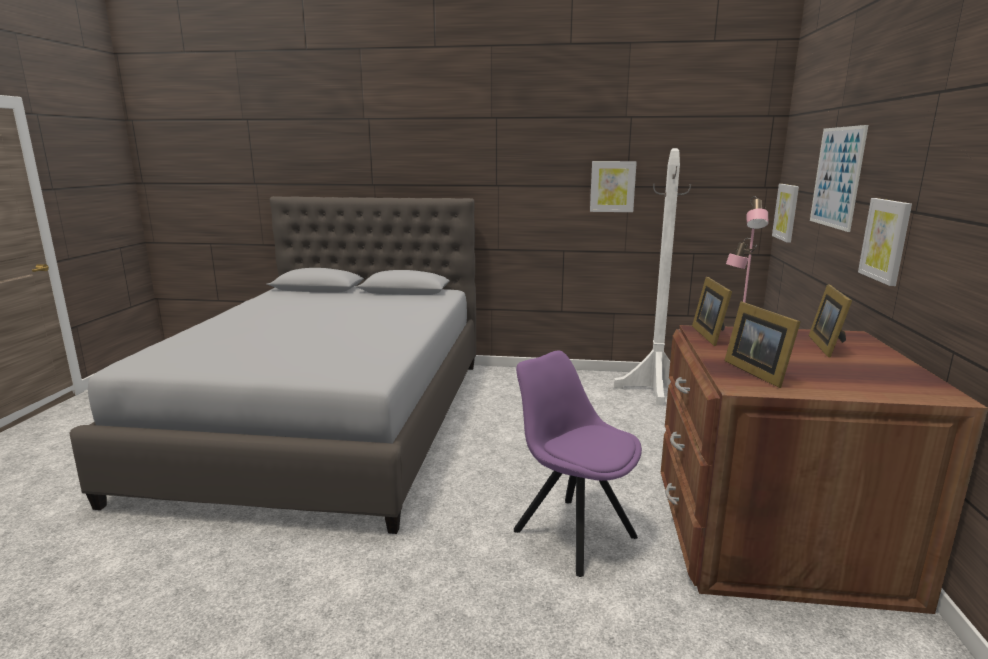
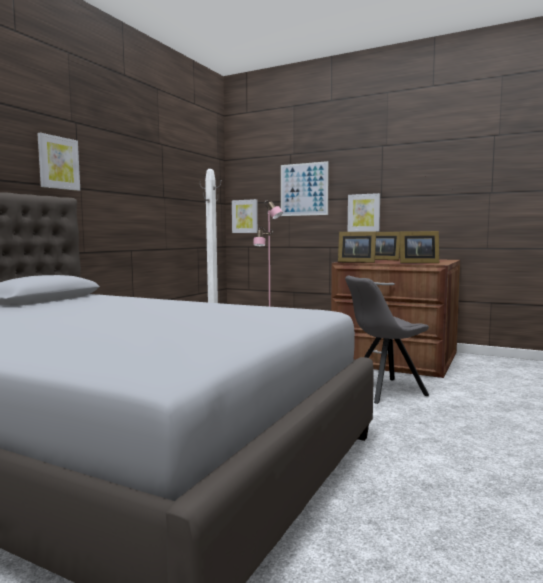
camera: 70 degrees left, 10 degrees down
(573, 534) = (384, 391): purple chair -> grey chair
(612, 186) = (157, 196): picture -> picture (58, 163)

